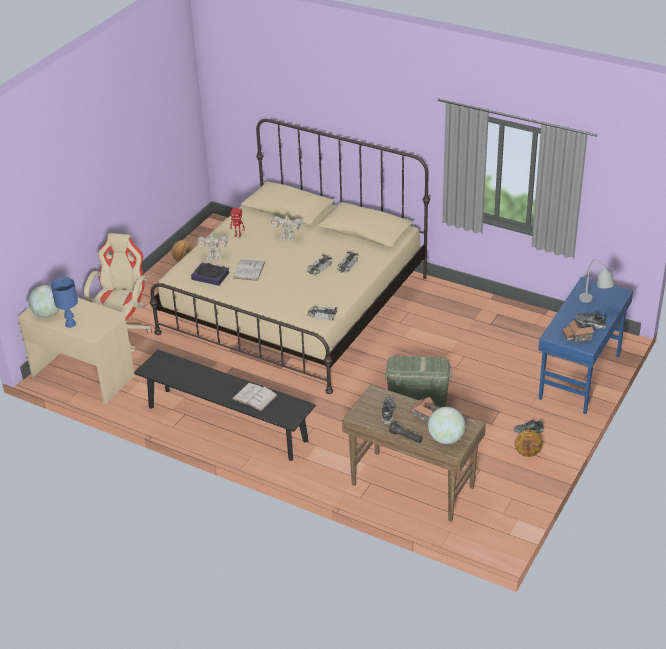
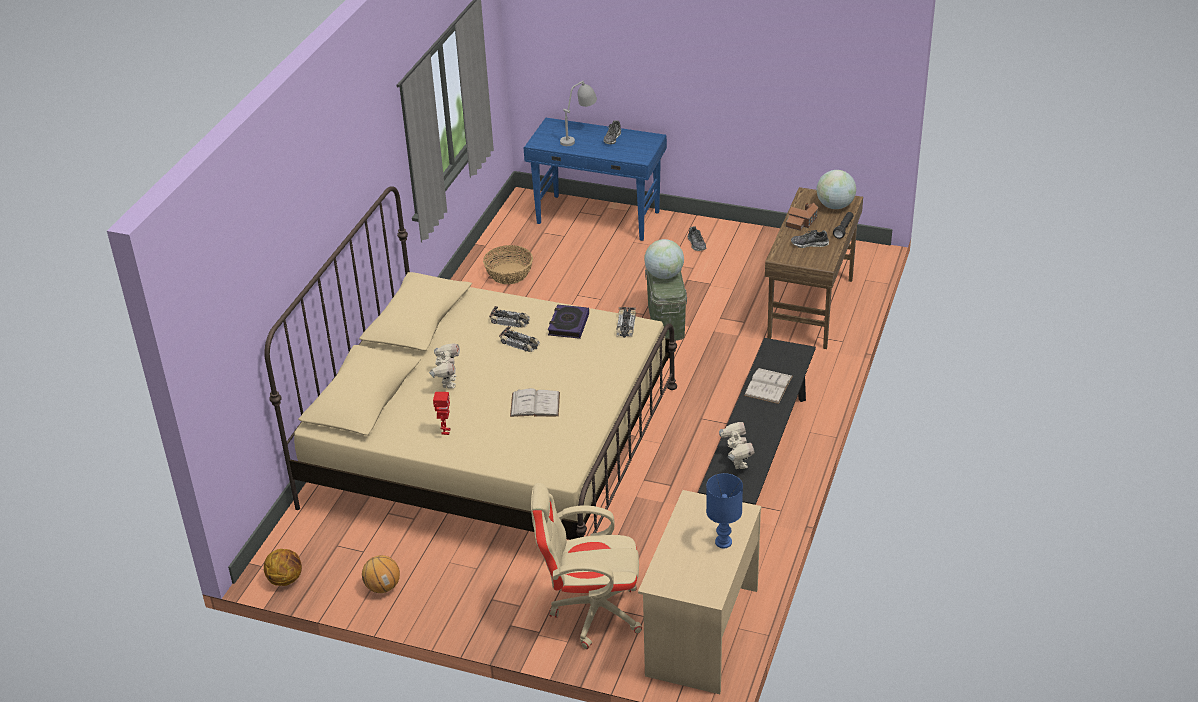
camera: 100 degrees left, 0 degrees up
(47, 314) = (705, 575): globe -> globe (664, 275)
(210, 276) = (557, 438): book -> book (568, 324)
(214, 257) = (506, 445): toy robot -> toy robot (736, 463)
(501, 324) = (509, 273): none -> basket
(528, 453) = (731, 242): basketball -> basketball (286, 579)
(577, 336) = (637, 144): toy house -> none

